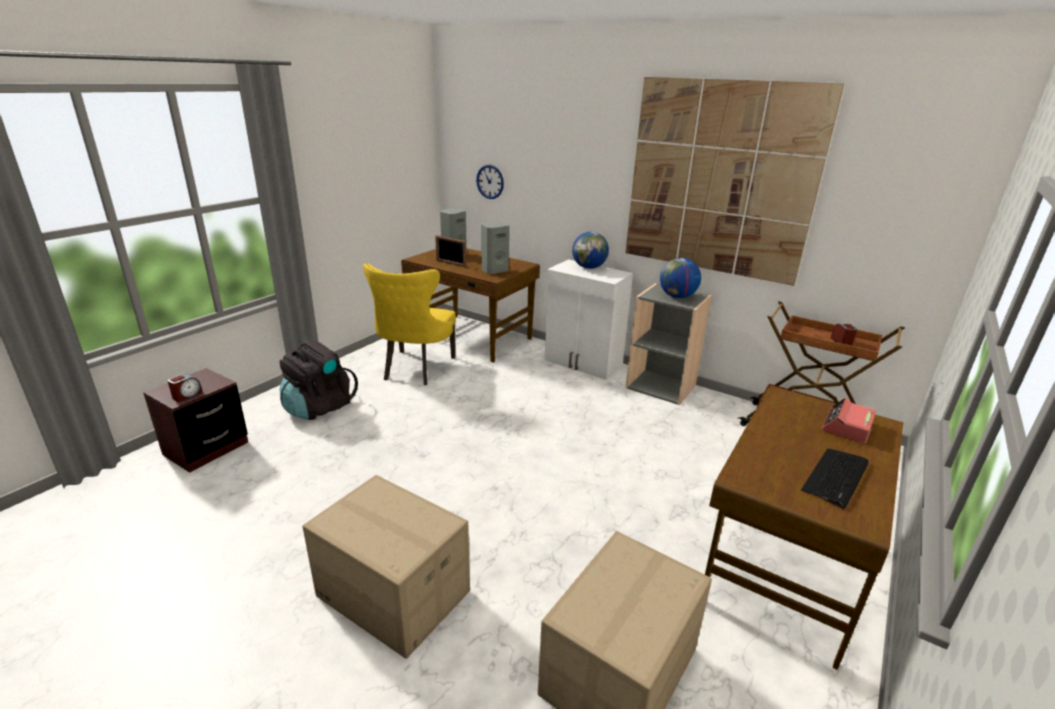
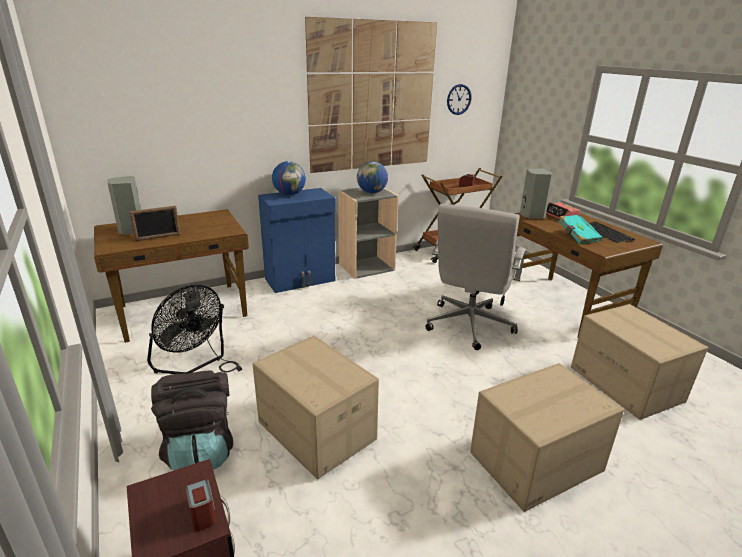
camera: 60 degrees left, 0 degrees up
(364, 446) = (315, 431): none -> cardboard box
(415, 369) = (201, 360): yellow chair -> black fan
(490, 182) = (142, 138): wall clock -> wall clock (459, 99)
(494, 270) = (213, 226): grey speaker -> grey speaker (531, 216)
(583, 363) = (301, 280): white cabinet -> blue cabinet
(622, 488) = (469, 324): none -> grey office chair
(768, 450) = (577, 236): none -> turquoise book

